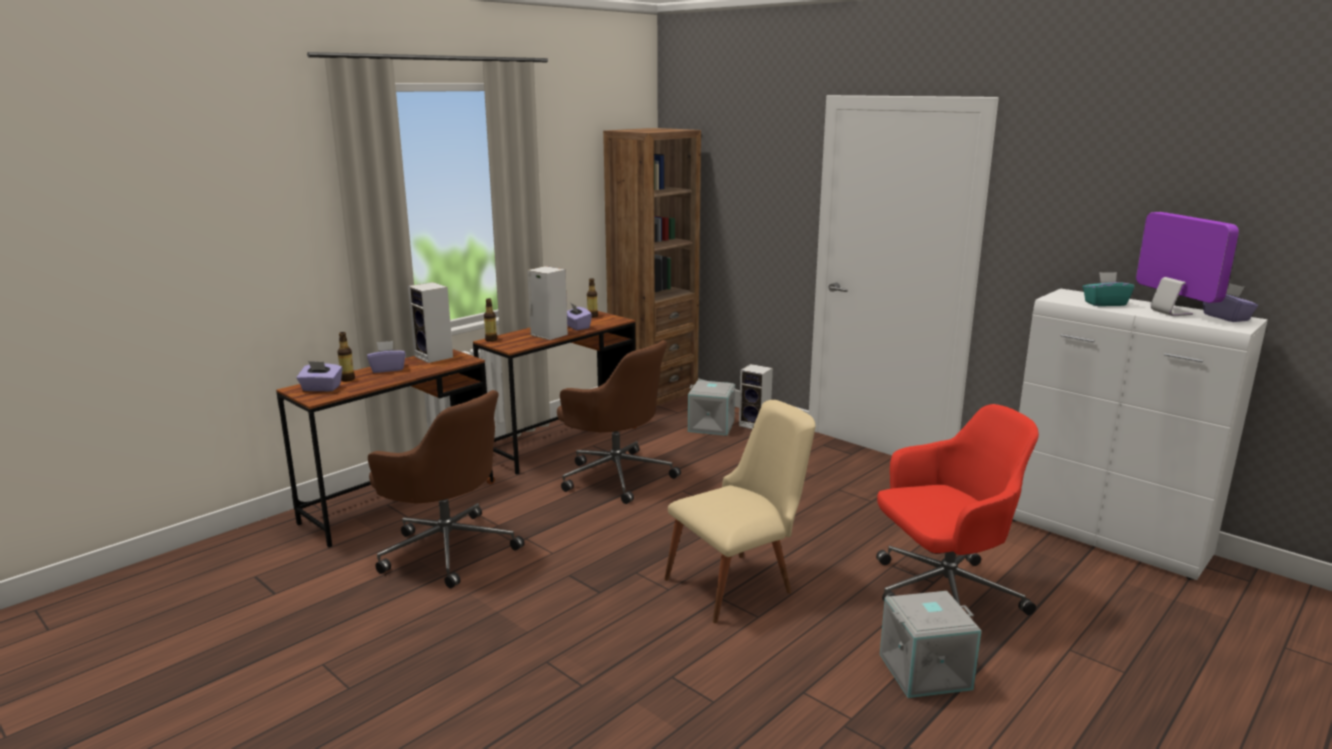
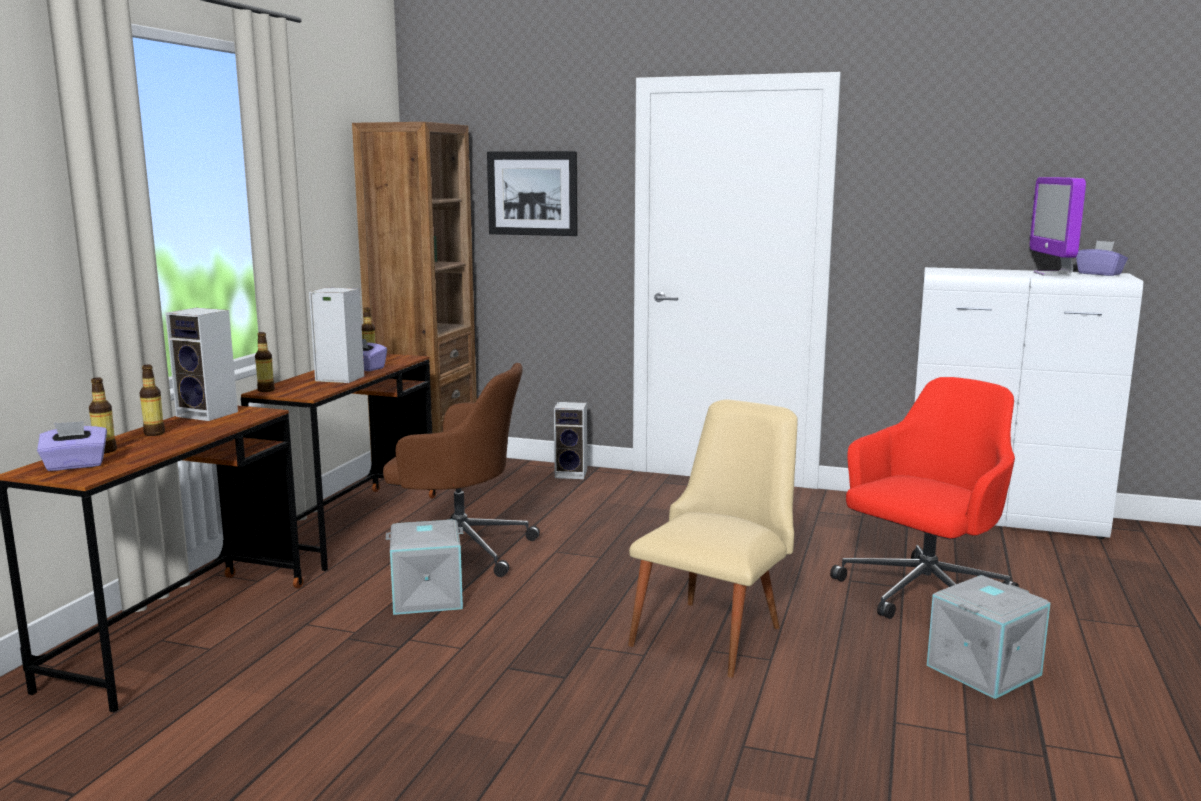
camera: 25 degrees left, 5 degrees down
(387, 369) = (154, 433): purple tissue box -> bottle
(447, 548) = (308, 674): brown office chair -> none
(710, 426) = (523, 483): grey storage box -> grey storage box (427, 598)
(745, 189) = (532, 193): none -> picture
(1105, 303) = (988, 272): turquoise tissue box -> none
(1171, 313) = (1052, 274): monitor -> monitor turned 135 degrees counterclockwise

